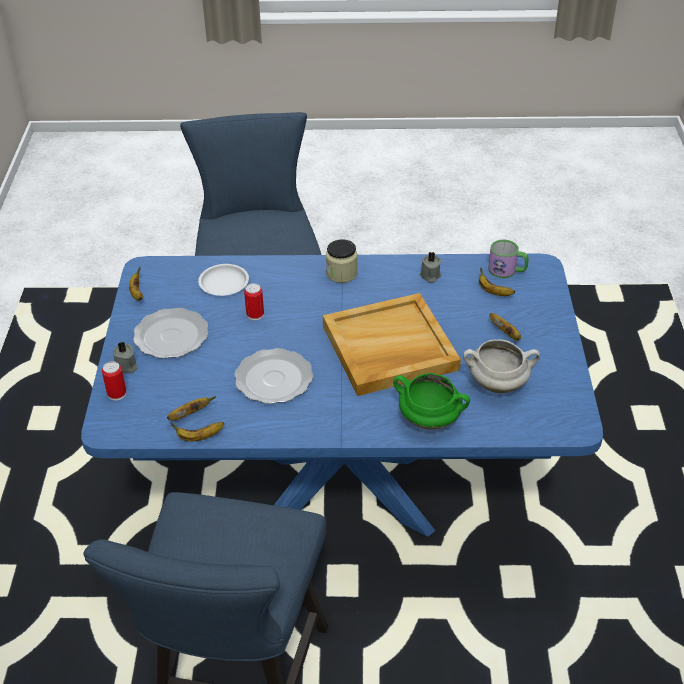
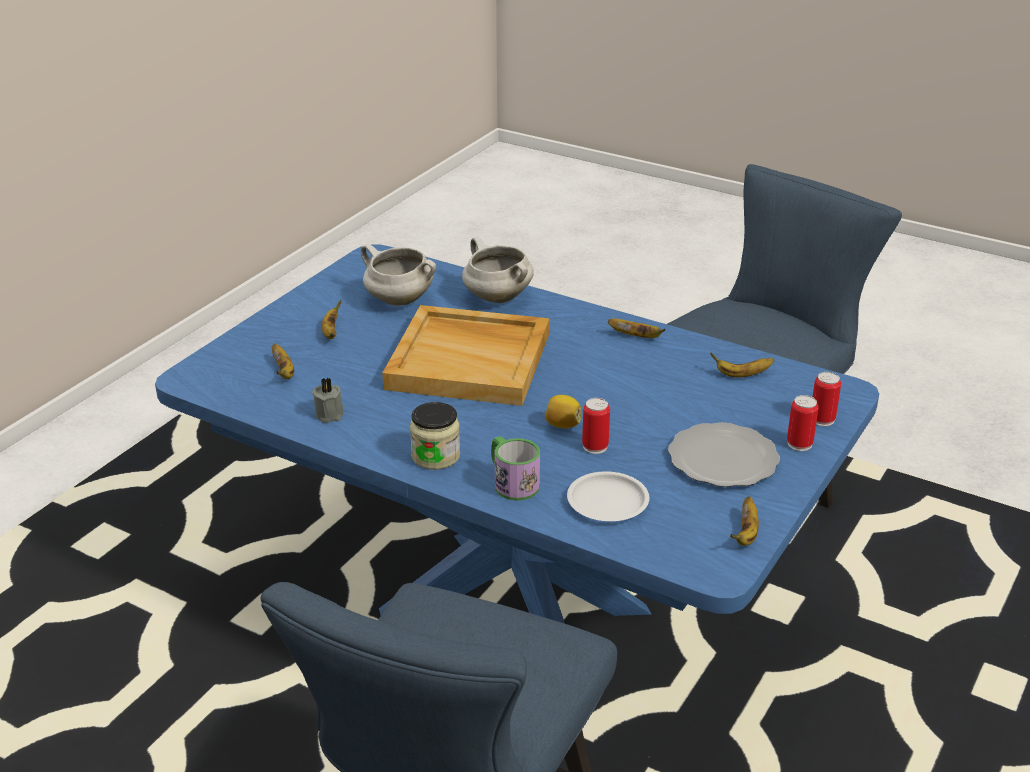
camera: 150 degrees left, 10 degrees down
(126, 366) = (799, 444): grey candle -> can
(199, 437) = (743, 354): banana -> banana (637, 337)
(273, 379) = (626, 375): plate -> none
(286, 322) = (562, 425): none -> lemon
(430, 419) = (496, 298): green cooking pot -> white cooking pot
(507, 270) = (234, 387): mug -> mug (512, 482)

